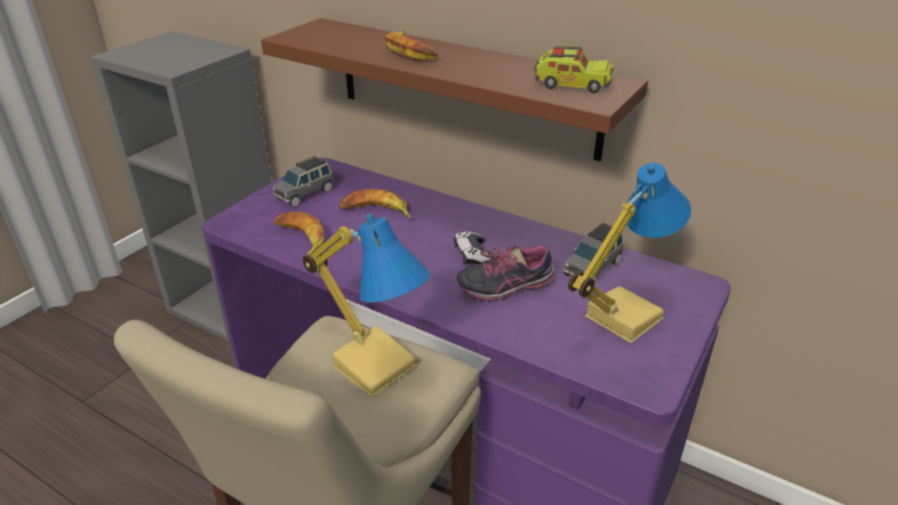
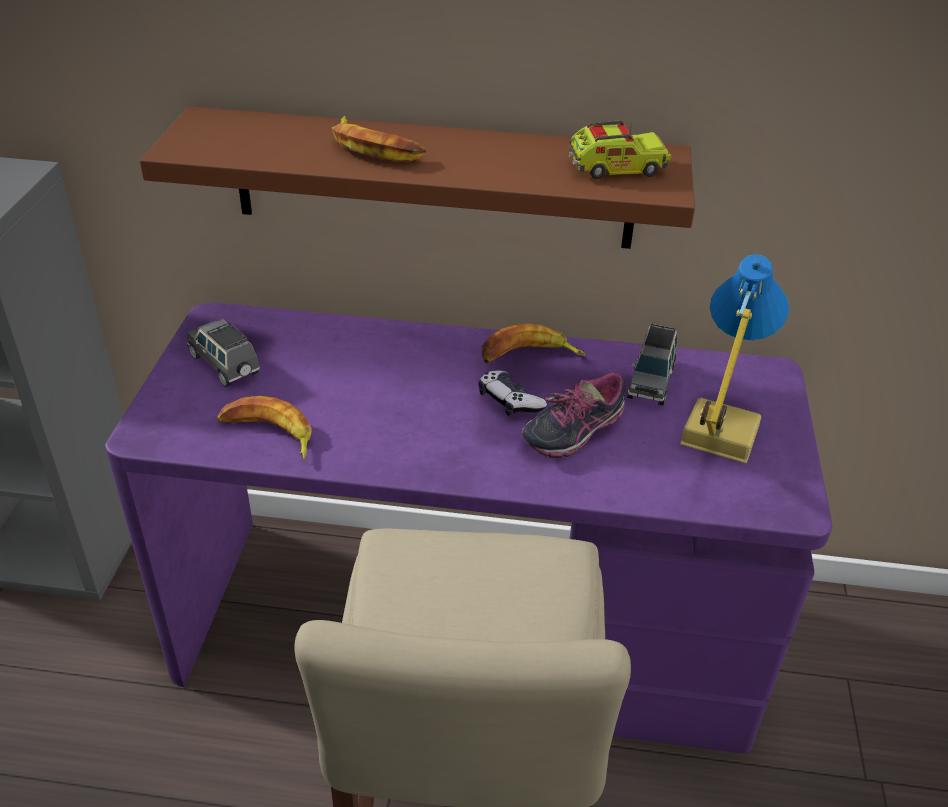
camera: 25 degrees left, 5 degrees up
(305, 194) = (225, 365): grey toy car -> grey toy car turned 120 degrees clockwise
(376, 212) = (342, 369): banana -> banana (528, 355)
(376, 364) = (486, 574): table lamp -> none

